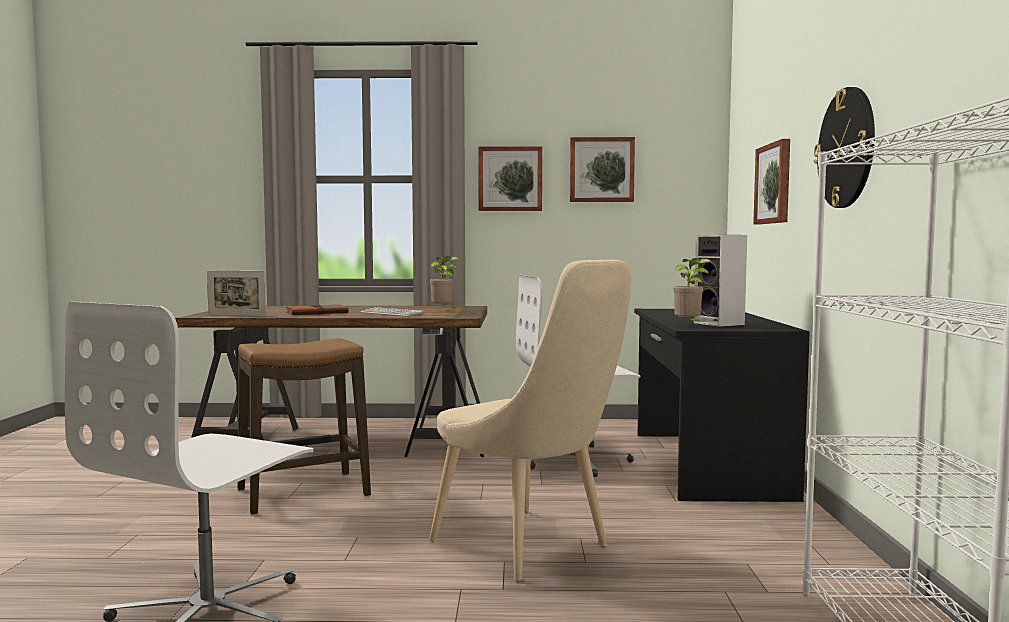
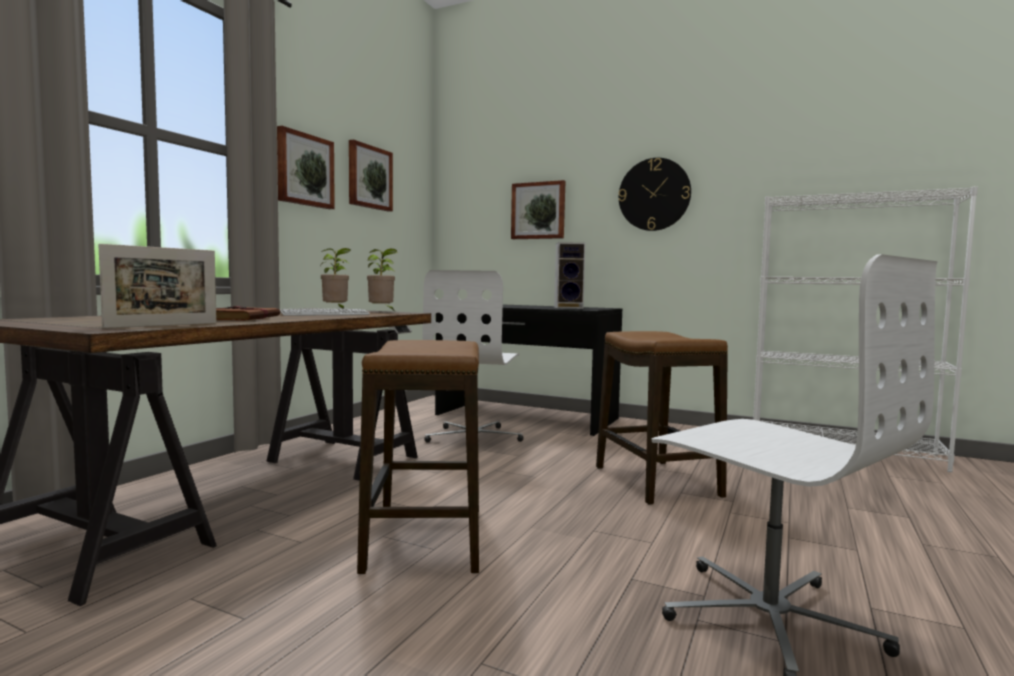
camera: 65 degrees left, 0 degrees up
(528, 547) = (656, 482): beige chair -> stool
(689, 326) = (573, 309): potted plant -> potted plant (382, 312)

